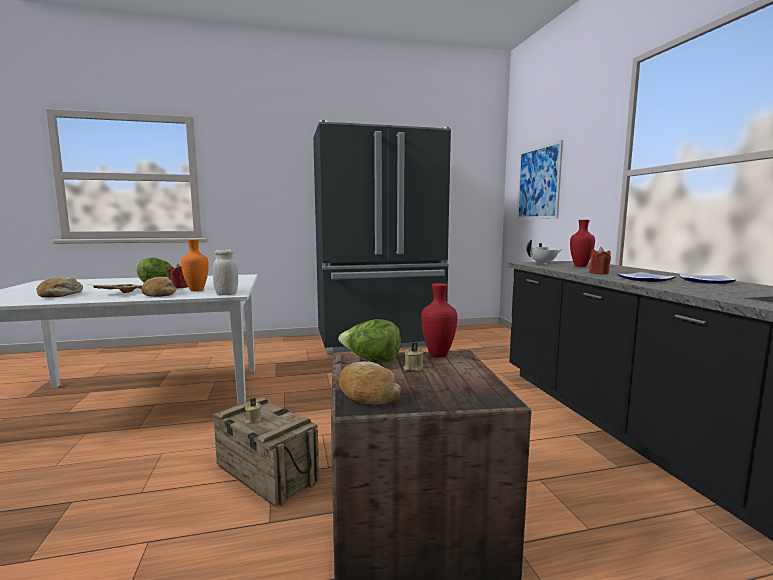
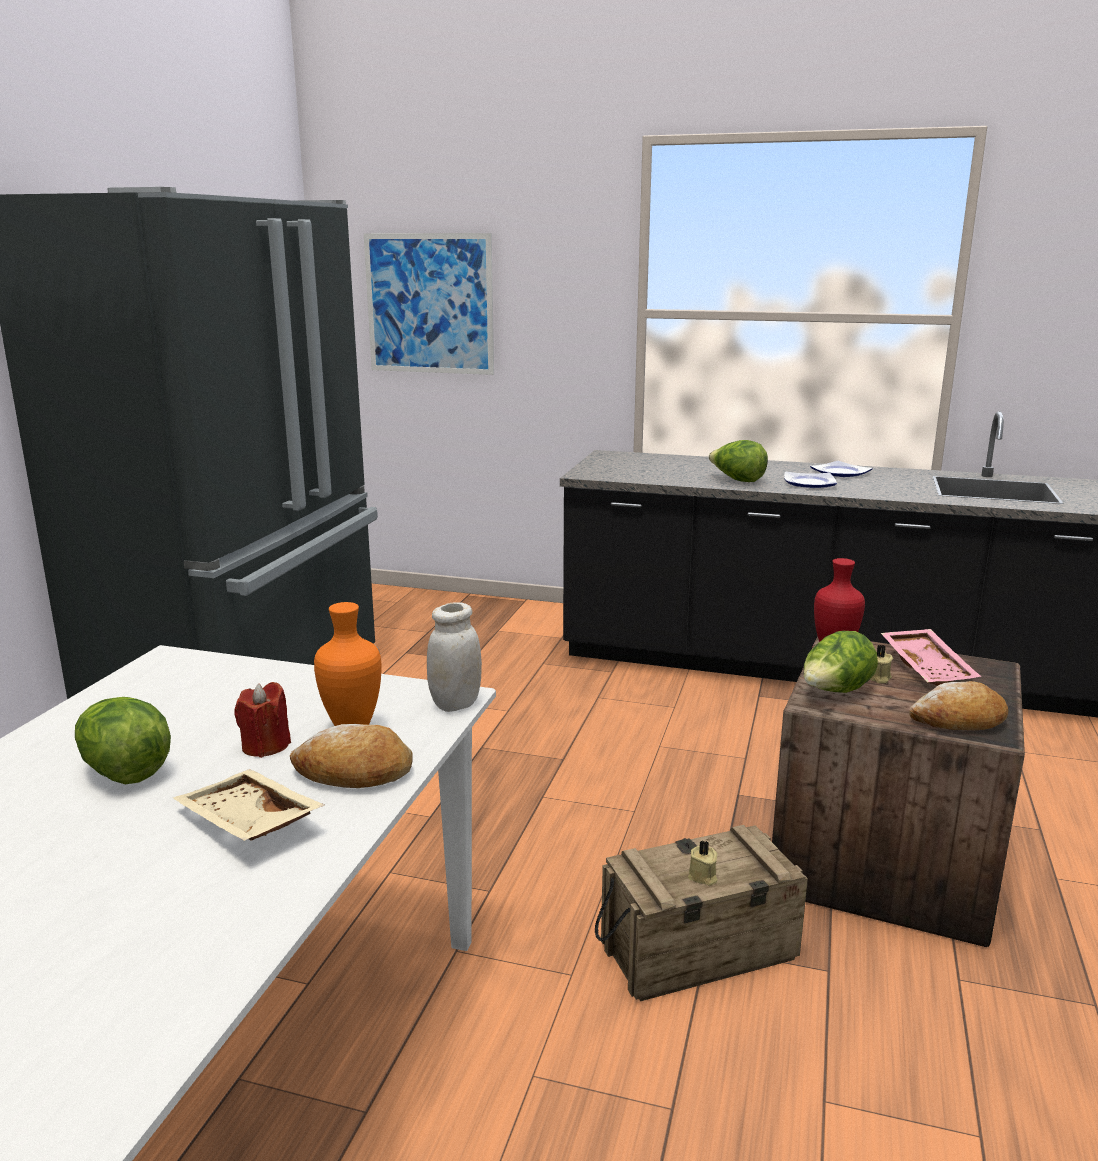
camera: 60 degrees left, 10 degrees up
(61, 294) = (143, 921): bread -> none
(458, 379) = (929, 667): none -> pink tray
(543, 263) = (608, 471): white teapot -> none
(581, 266) = (662, 467): red vase -> none
(598, 273) = (737, 480): red candle -> lettuce

